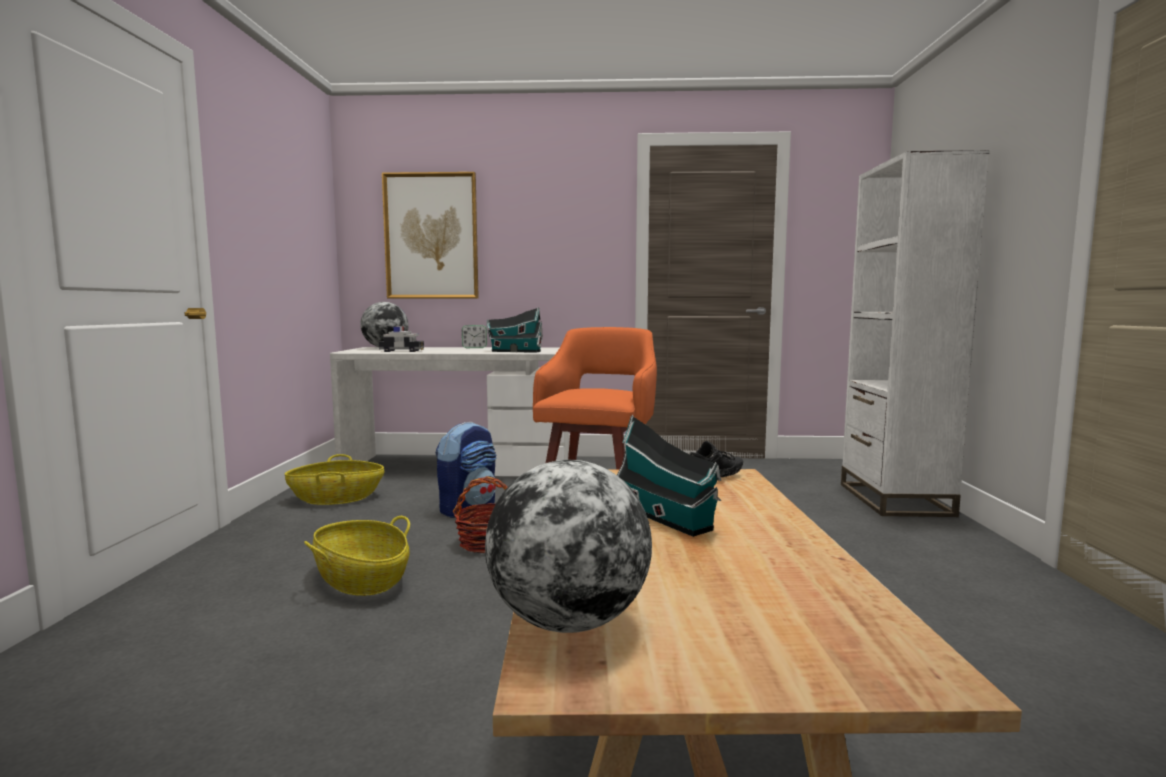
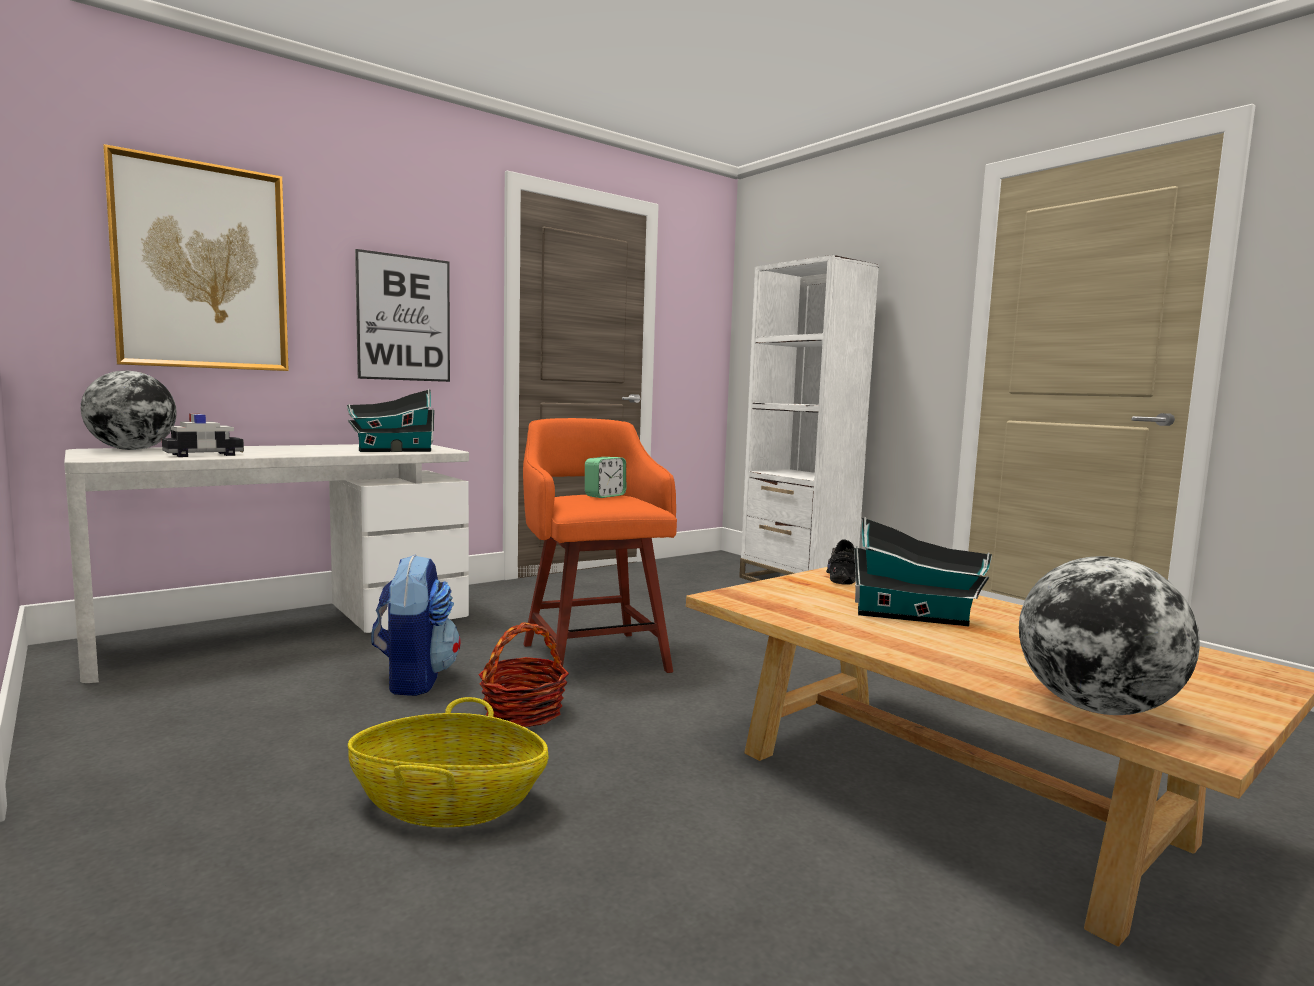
camera: 40 degrees left, 0 degrees up
(337, 498) = (162, 715): basket -> none
(474, 348) = (295, 446): alarm clock -> alarm clock (605, 496)
(556, 257) = (404, 318): none -> picture

